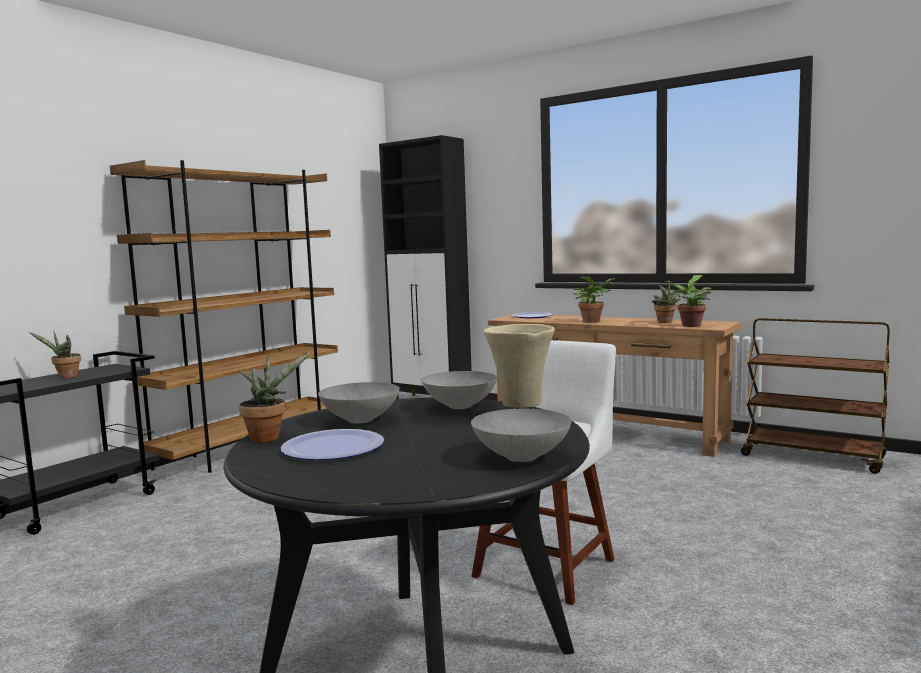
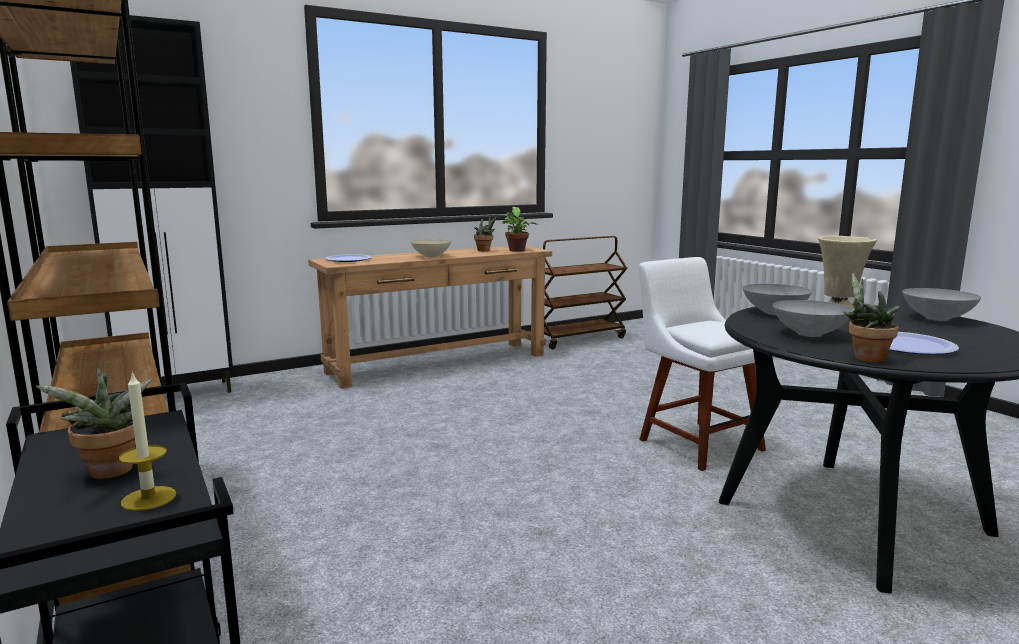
camera: 65 degrees left, 5 degrees up
(37, 384) = (149, 498): none -> candle
(592, 321) = (432, 256): potted plant -> beige bowl

